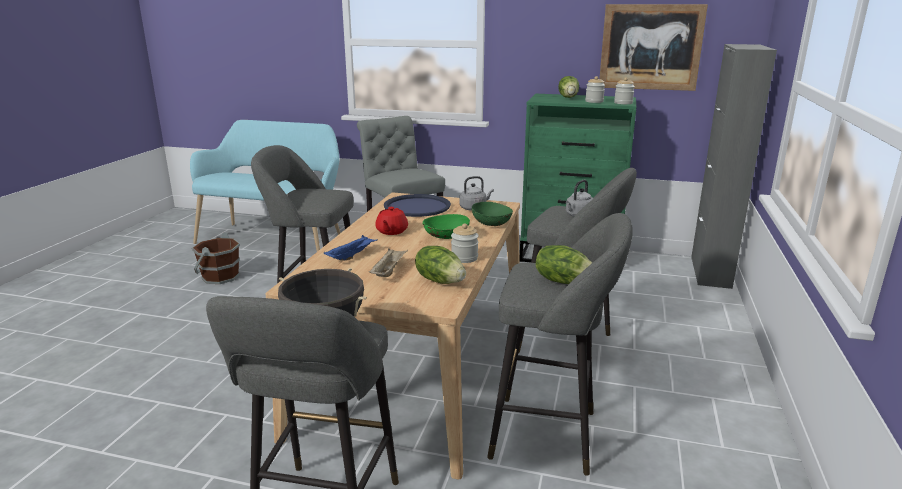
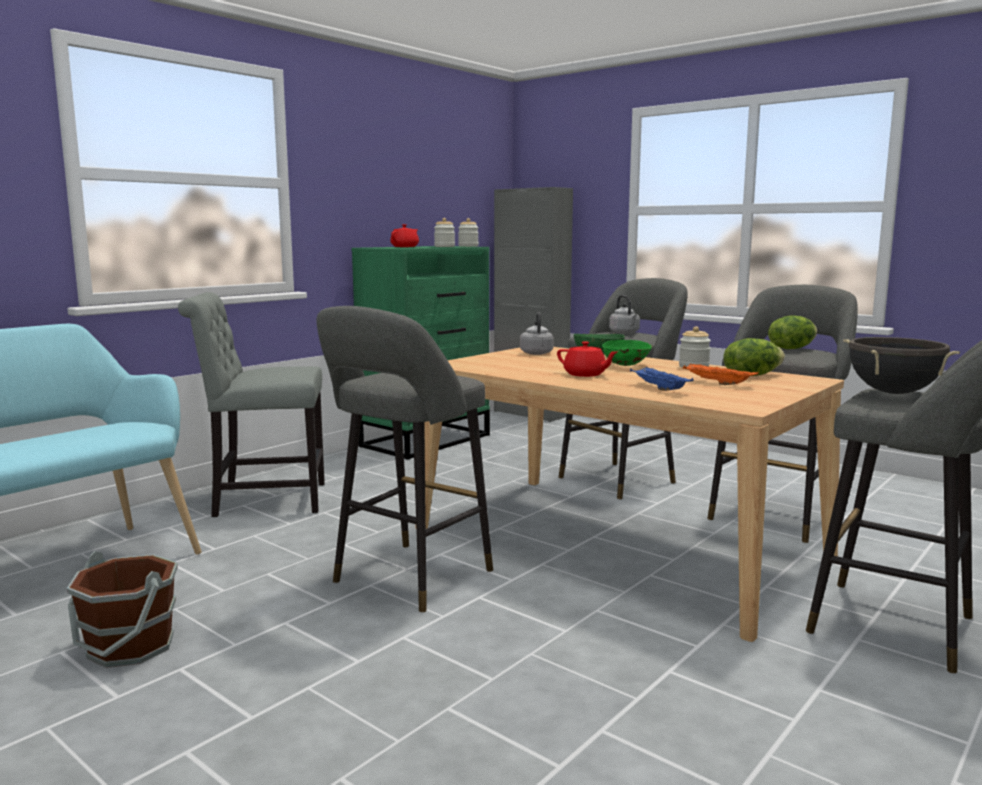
camera: 65 degrees left, 10 degrees down
(388, 271) = (717, 383): beige tray -> orange tray
(417, 206) = (501, 363): blue tray -> none
(568, 97) = (405, 247): lettuce -> red teapot
(650, 47) = (442, 192): picture -> none

